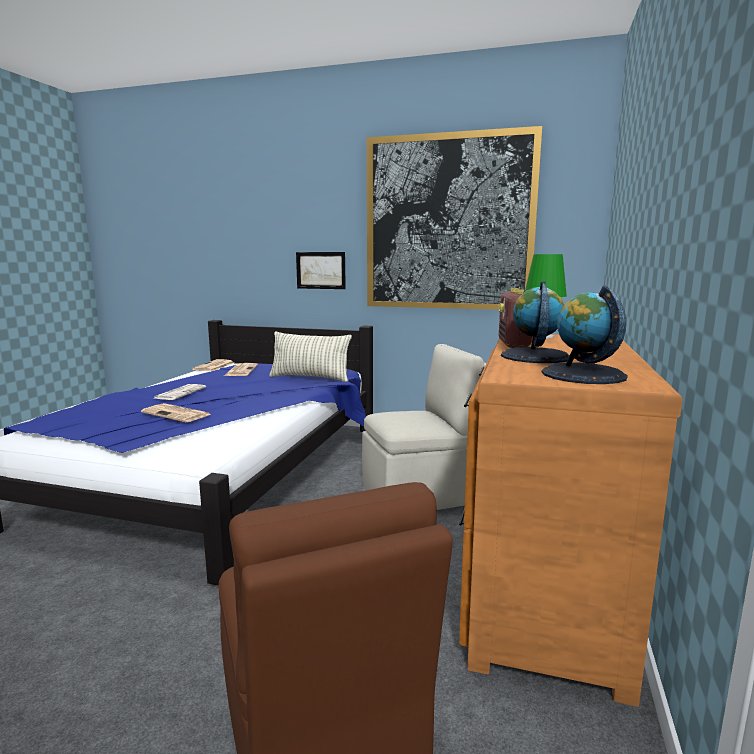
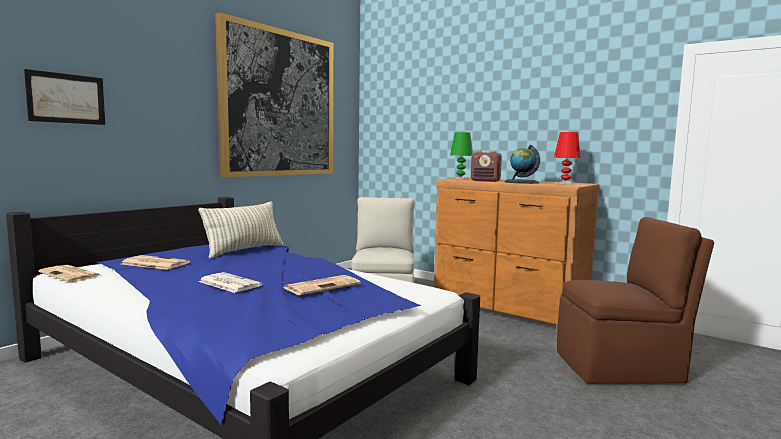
camera: 70 degrees left, 5 degrees down
(320, 270) = (169, 141): picture -> picture (66, 98)
(583, 374) = (565, 183): globe -> red table lamp

